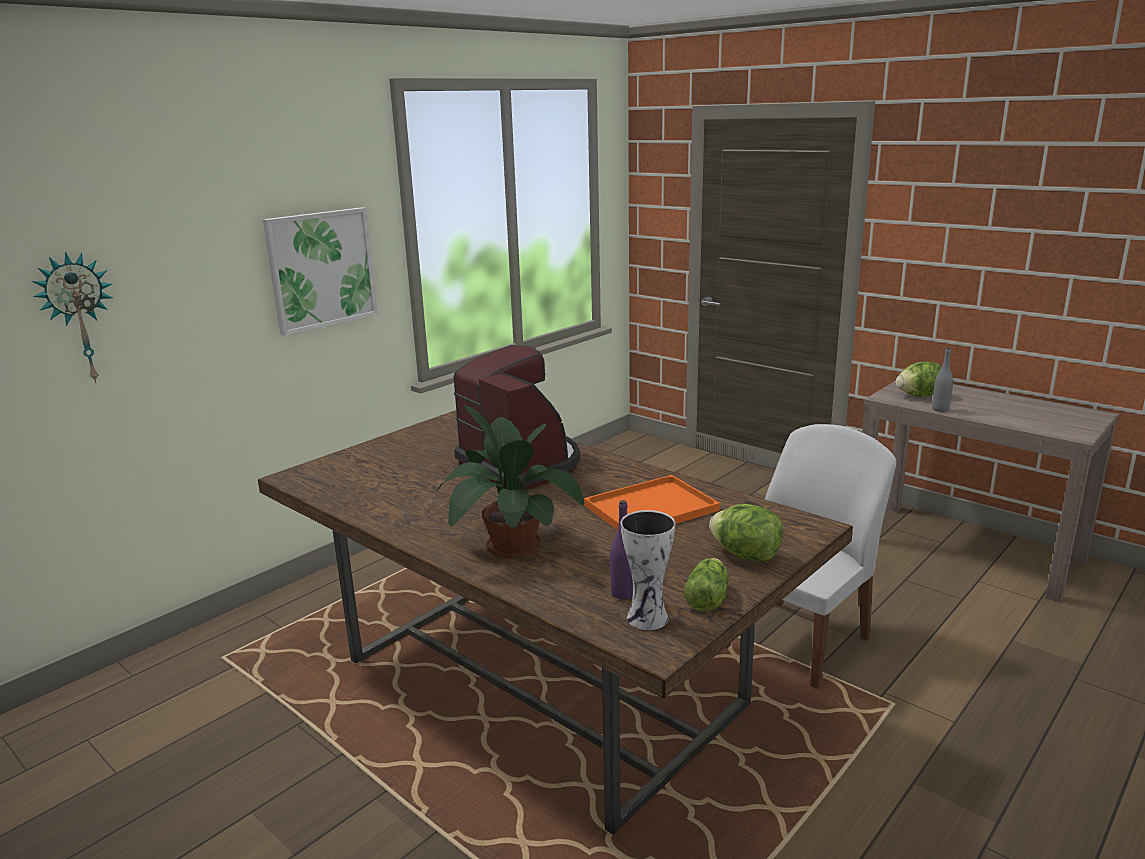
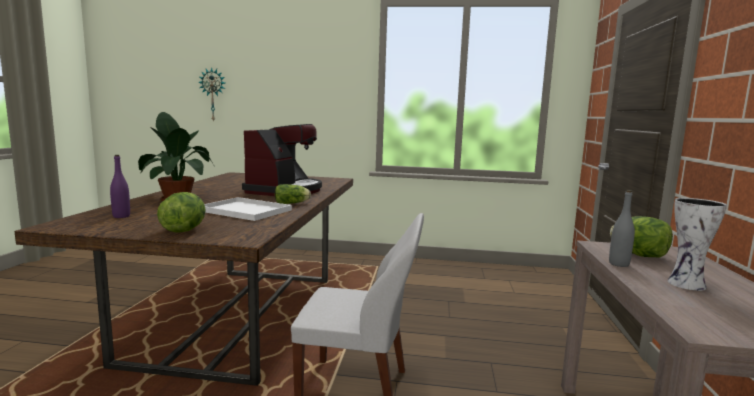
camera: 55 degrees right, 10 degrees down
(321, 269) = (323, 95): picture -> none
(649, 509) = (243, 210): orange tray -> white tray
(649, 618) = (89, 222): vase -> vase (687, 285)
(708, 597) = (118, 228): lettuce -> lettuce (293, 203)

